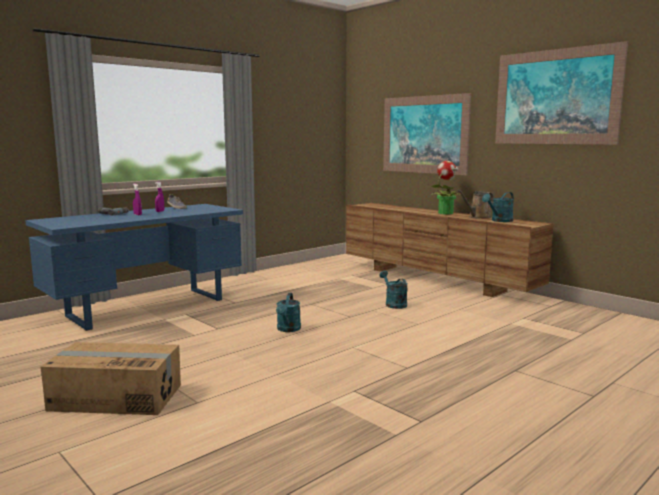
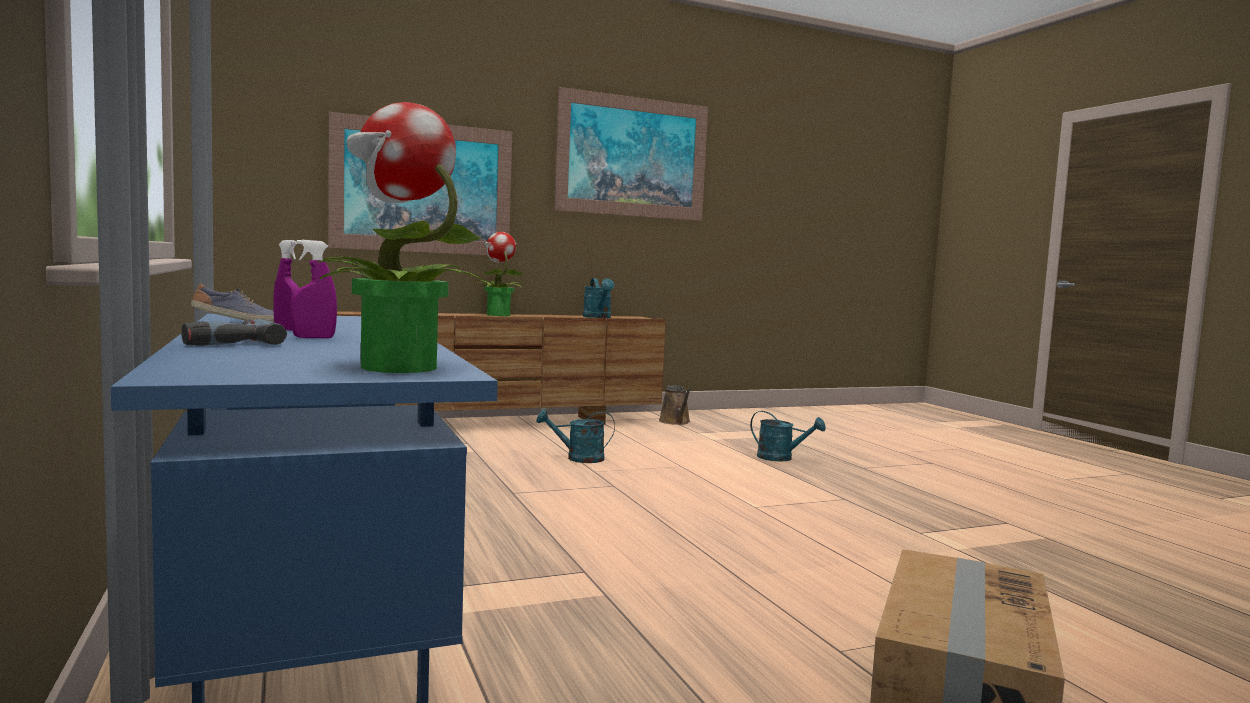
camera: 70 degrees left, 5 degrees down
(70, 224) = (396, 367): none -> potted plant
(288, 329) = (643, 526): turquoise watering can -> turquoise watering can (781, 458)
(478, 217) = (556, 316): brown watering can -> brown watering can (675, 422)

